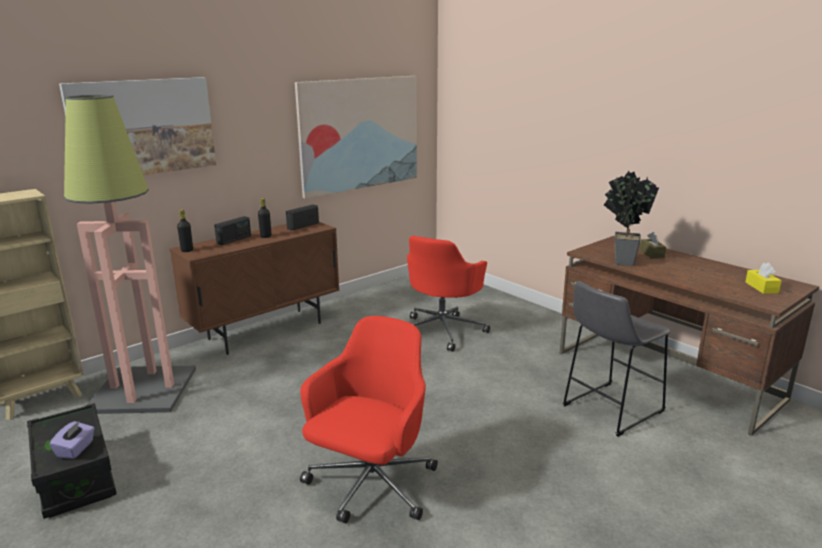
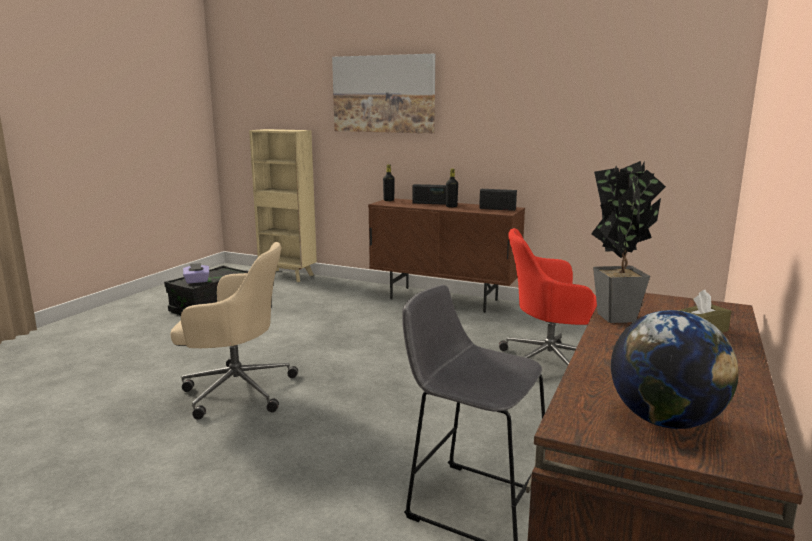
camera: 65 degrees right, 5 degrees down
(144, 389) = (319, 292): floor lamp -> none
(360, 134) = (605, 125): picture -> none
(370, 486) = (236, 390): red office chair -> beige office chair
(761, 287) = (665, 420): yellow tissue box -> globe

